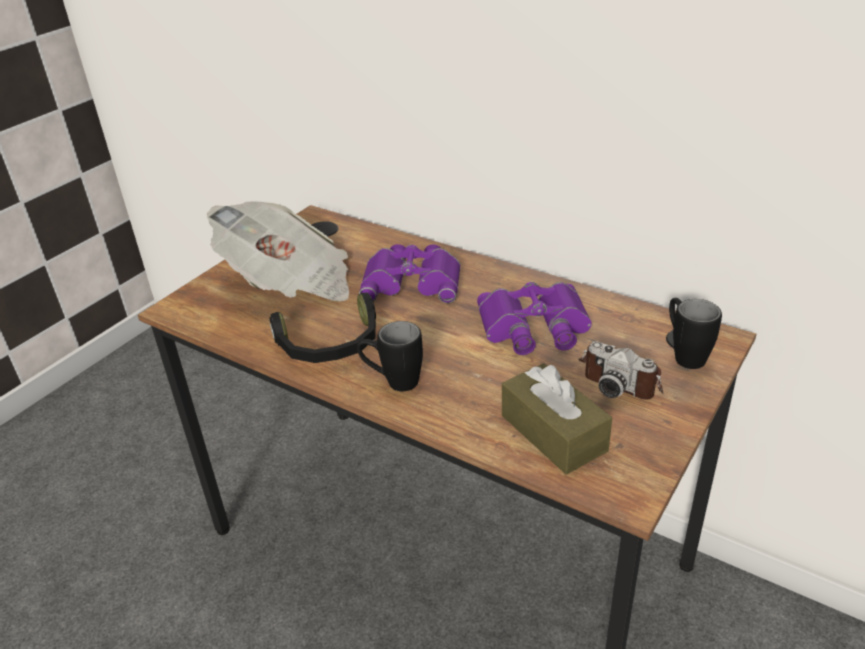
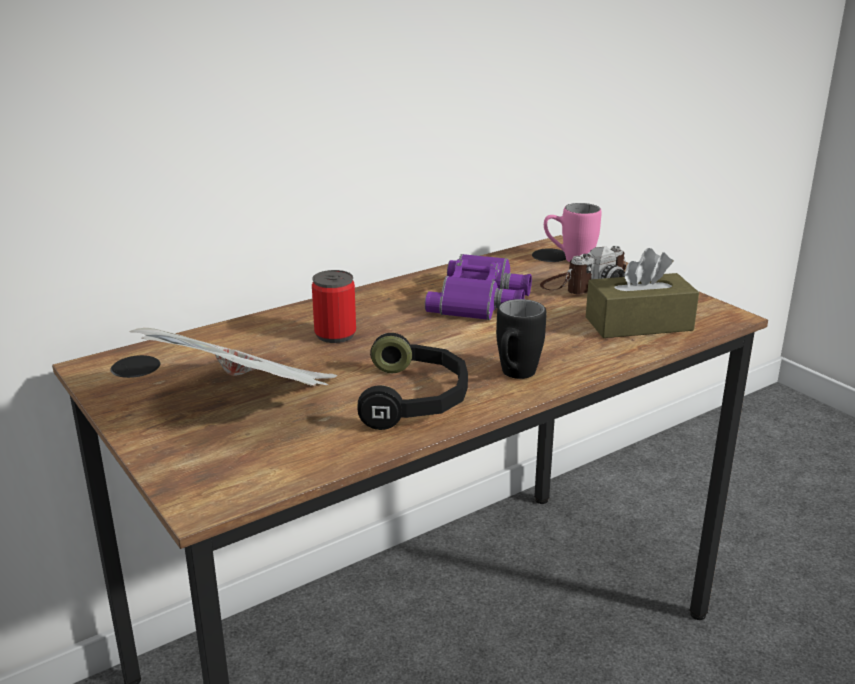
camera: 70 degrees left, 10 degrees down
(413, 281) = (335, 335): purple binoculars -> can
(684, 354) = (569, 259): black mug -> pink mug

